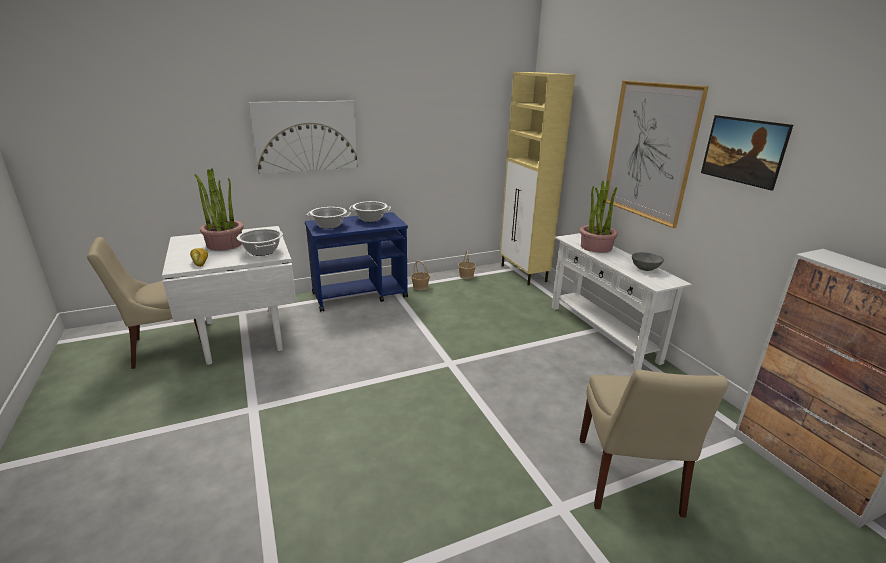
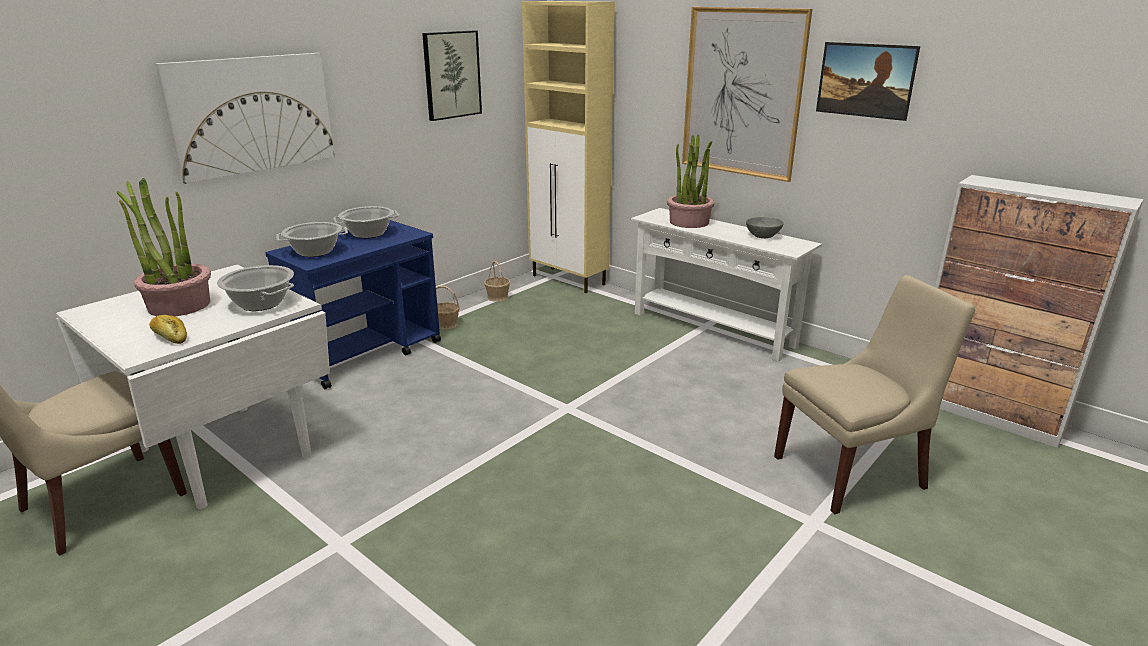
camera: 25 degrees left, 0 degrees up
(452, 120) = (451, 75): none -> picture
(628, 479) = (853, 471): beige chair -> beige chair turned 90 degrees counterclockwise

